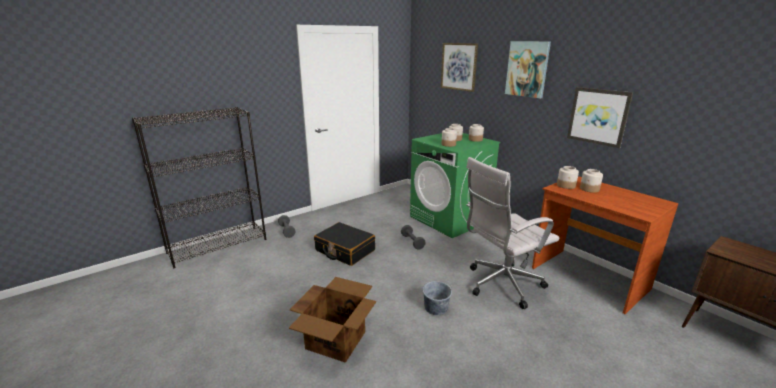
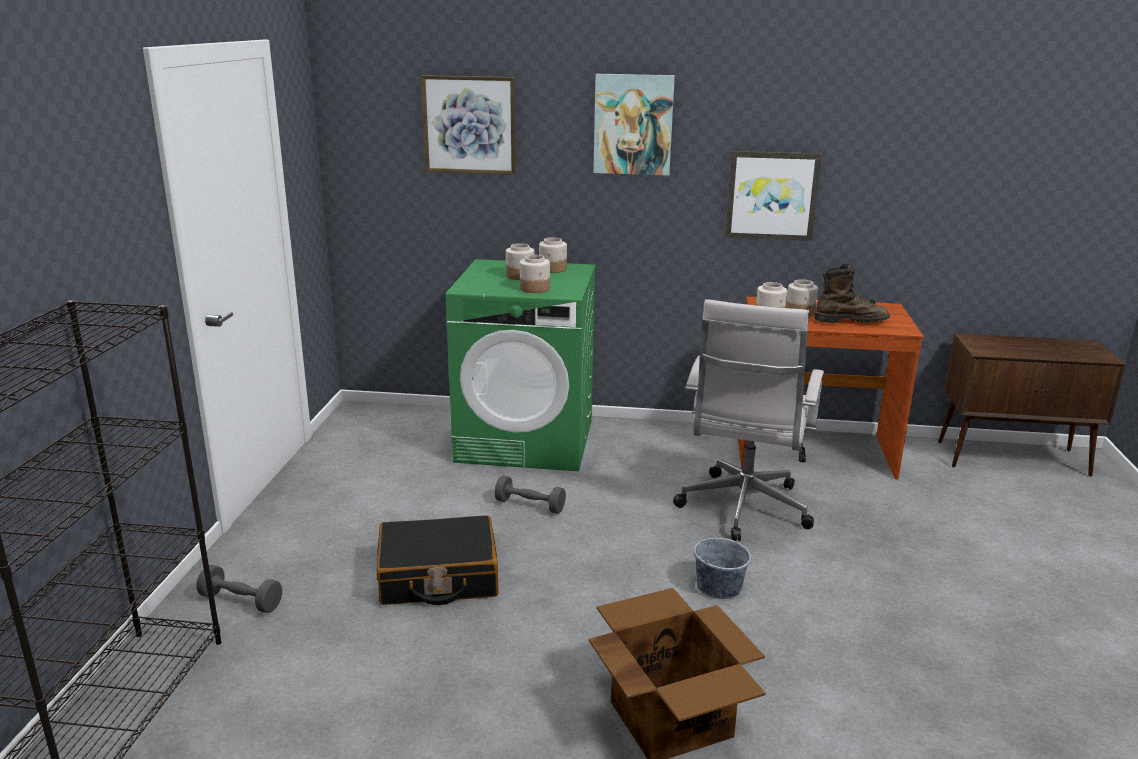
camera: 45 degrees left, 0 degrees up
(613, 201) = (850, 321): none -> brown boot

